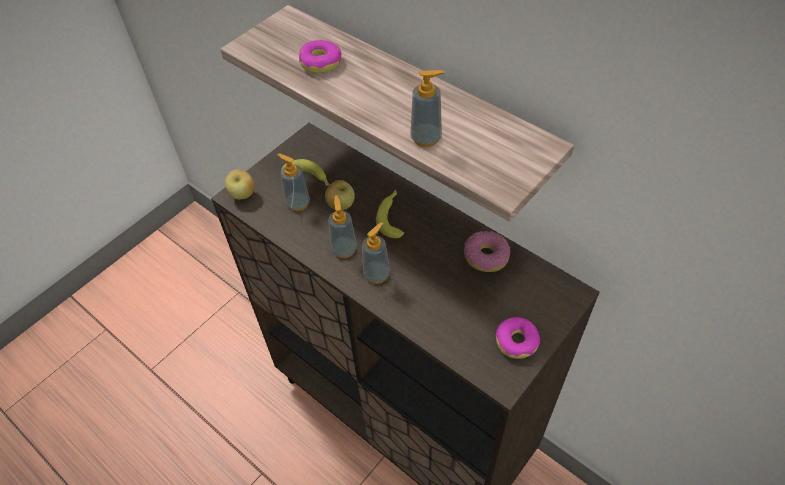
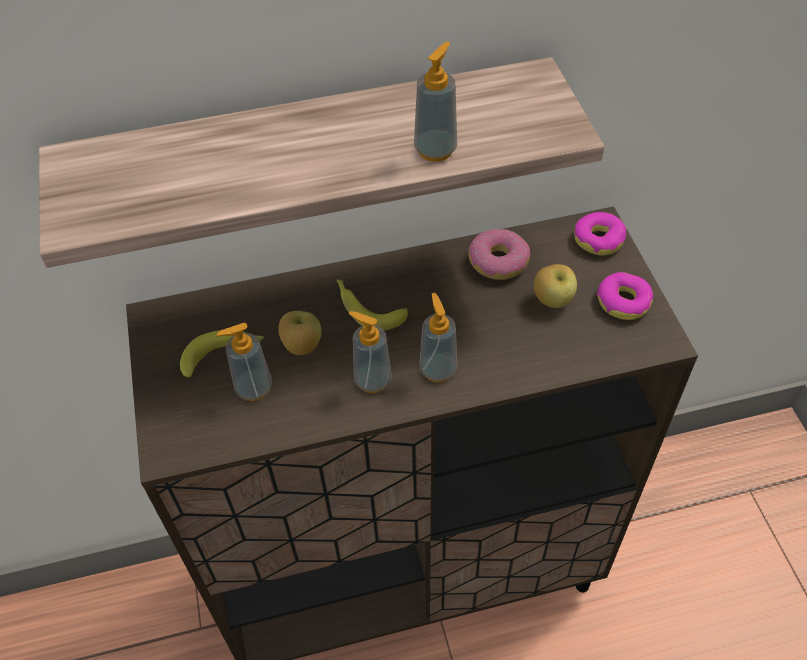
camera: 55 degrees left, 0 degrees up
(243, 195) = (176, 440): apple -> apple (553, 300)
(321, 62) = (200, 170): donut -> donut (599, 239)

